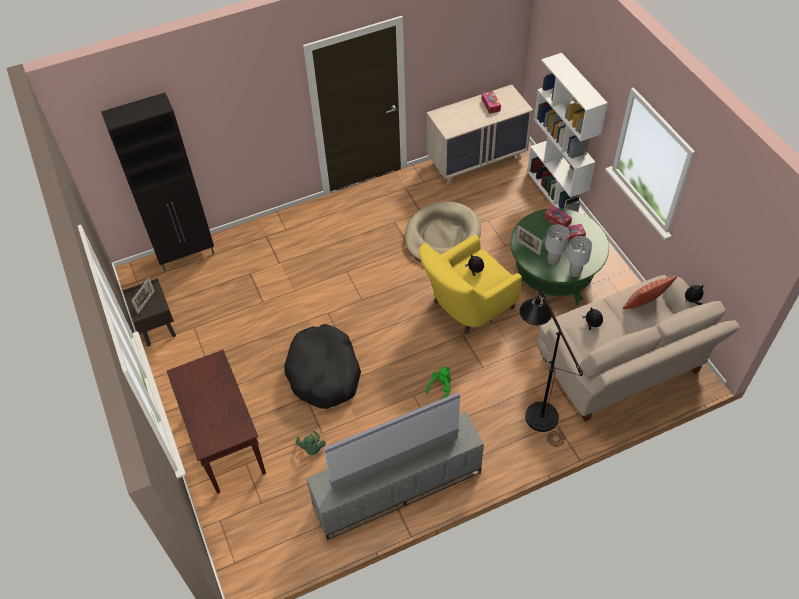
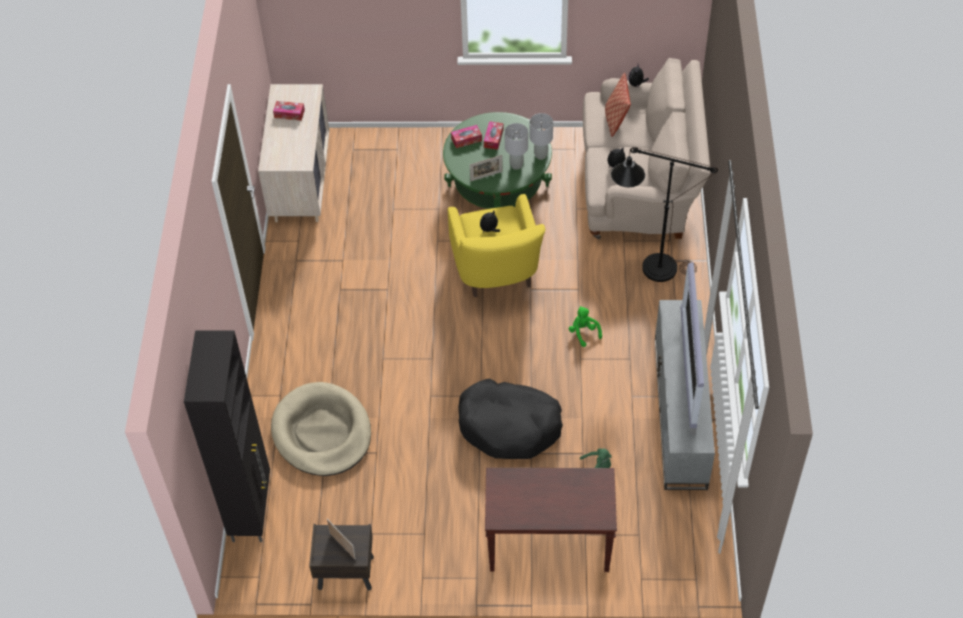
camera: 65 degrees left, 0 degrees up
(442, 236) = (389, 255): beige dog bed -> beige dog bed (322, 432)
(555, 193) = (395, 138): white bookcase -> none

